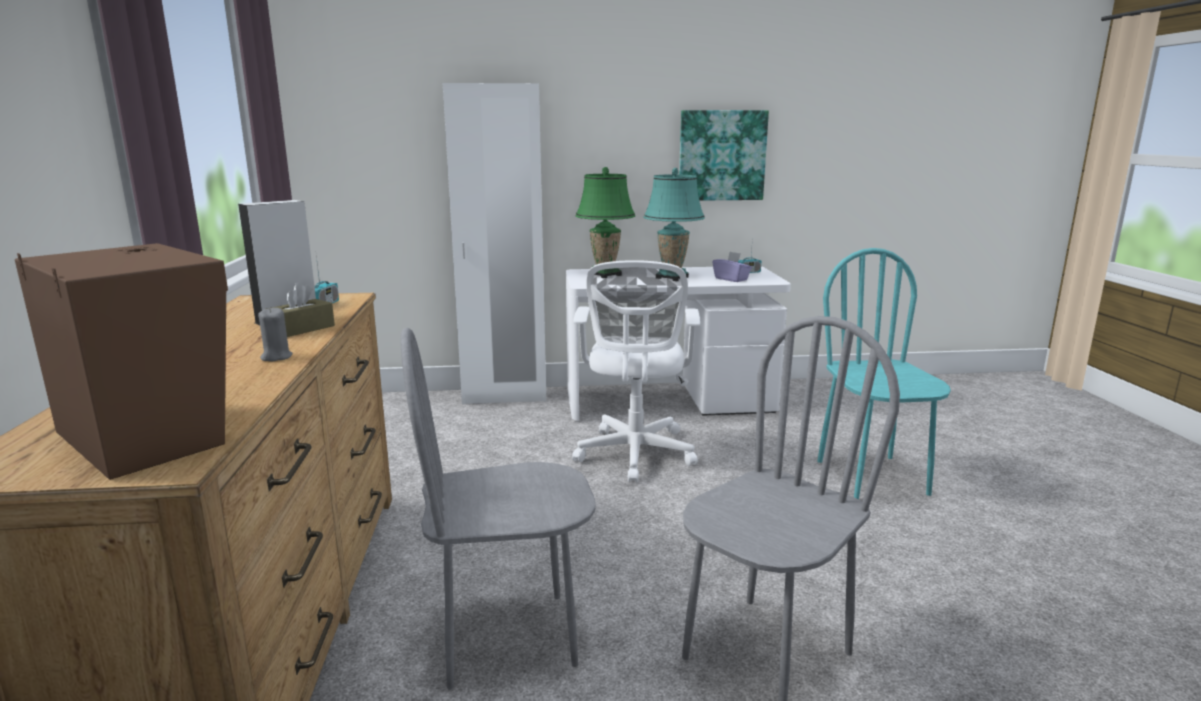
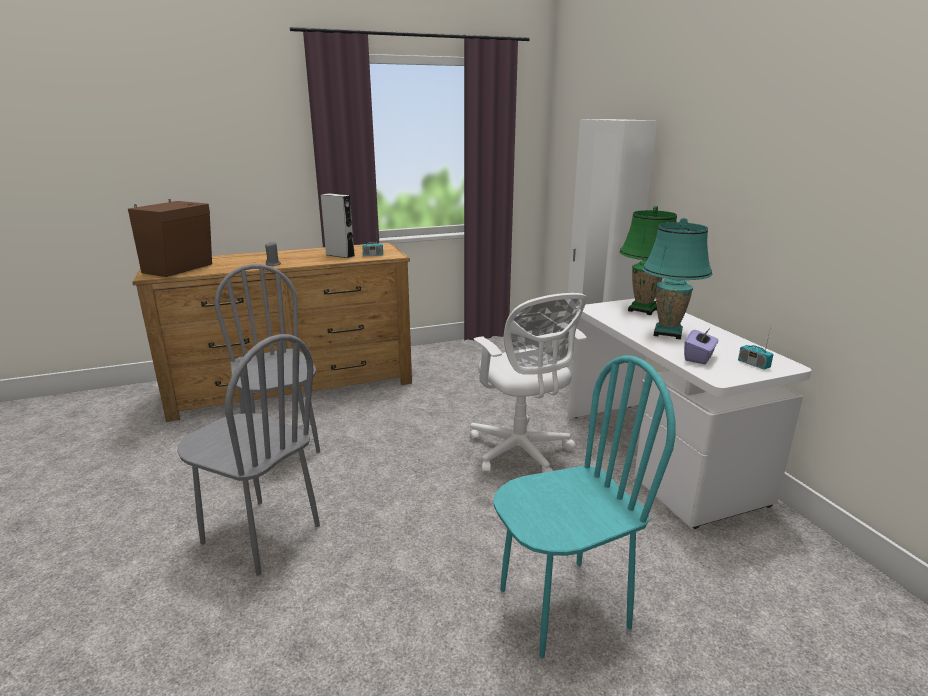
camera: 75 degrees right, 5 degrees up
(302, 329) = (322, 260): brown tissue box -> none
(635, 455) = (521, 453): white office chair -> white office chair turned 105 degrees counterclockwise
(721, 155) = (805, 214): picture -> none

